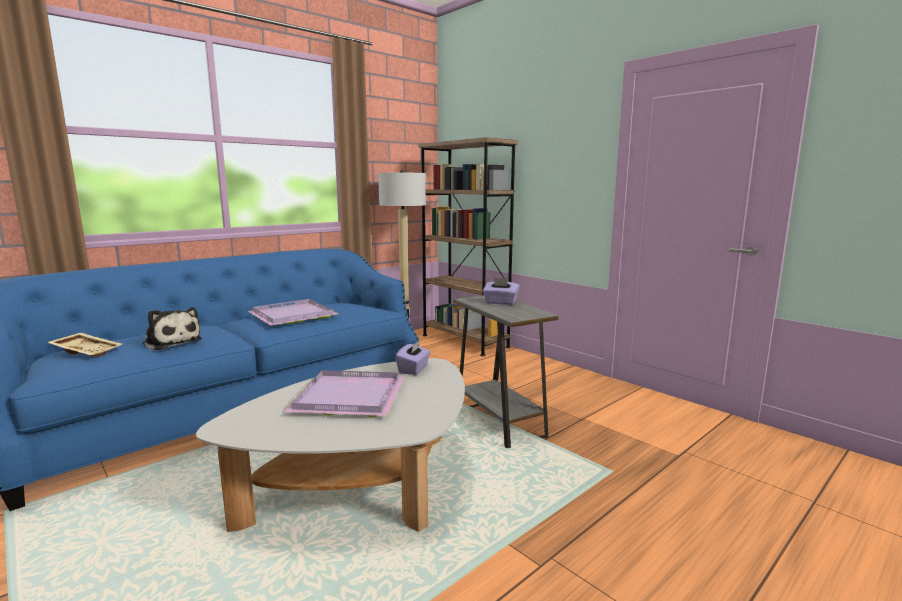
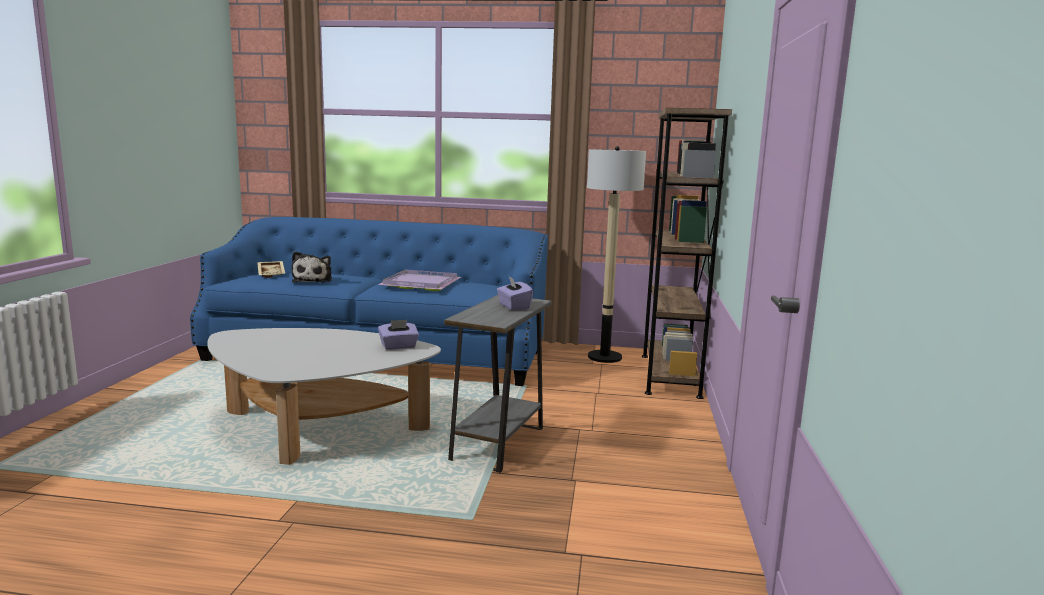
camera: 50 degrees right, 0 degrees up
(350, 397) = (313, 346): purple tray -> none

